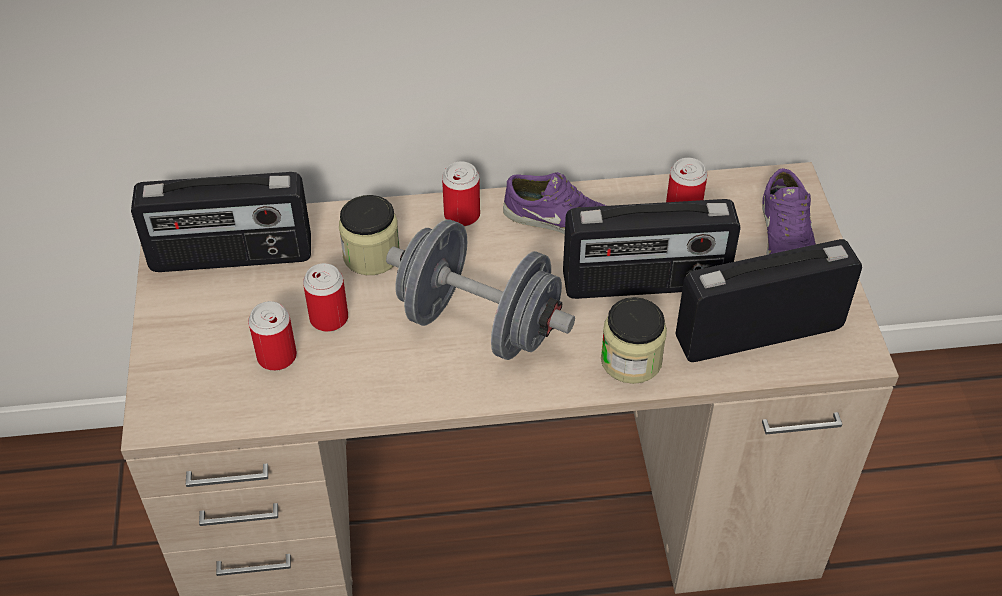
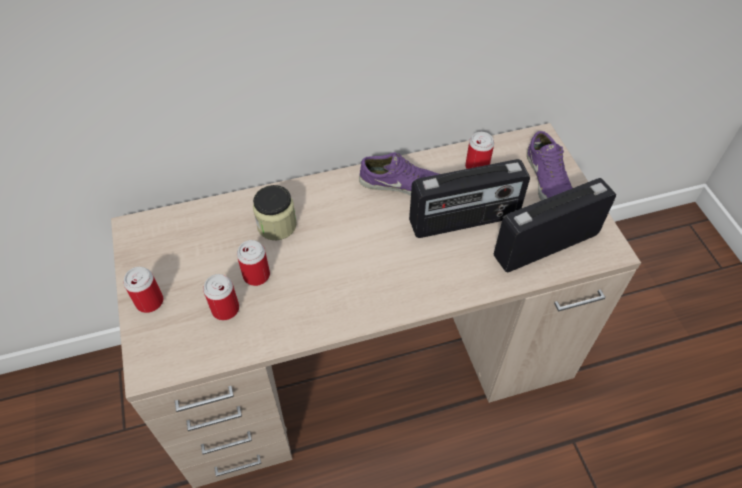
camera: 10 degrees left, 5 degrees up
(231, 257) = (179, 239): radio -> none
(462, 215) = (332, 188): can -> can (149, 301)
(479, 324) = (360, 265): grey dumbbell -> none
(631, 360) = (467, 276): jar -> none

